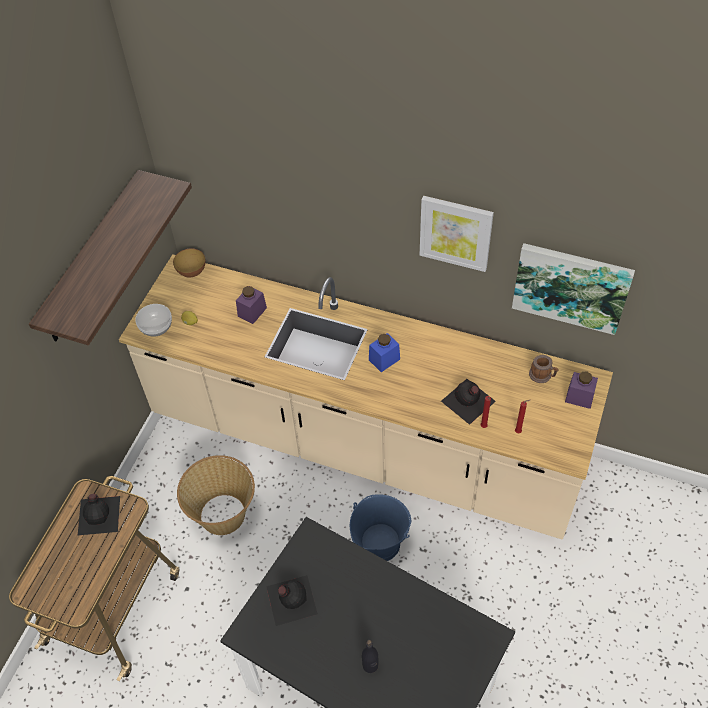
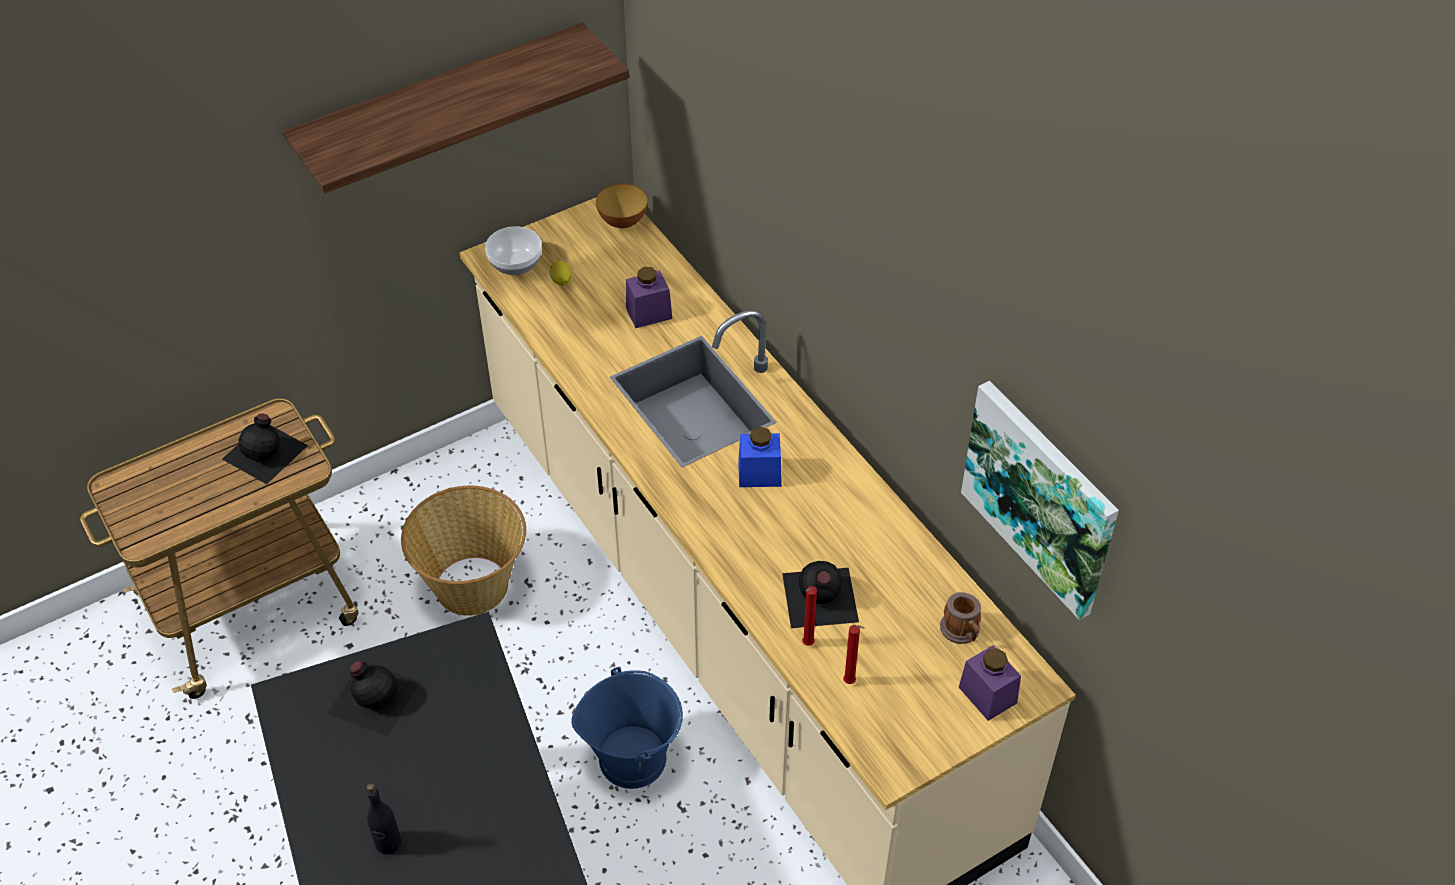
camera: 35 degrees right, 5 degrees down
(455, 232) = (915, 317): picture -> none

